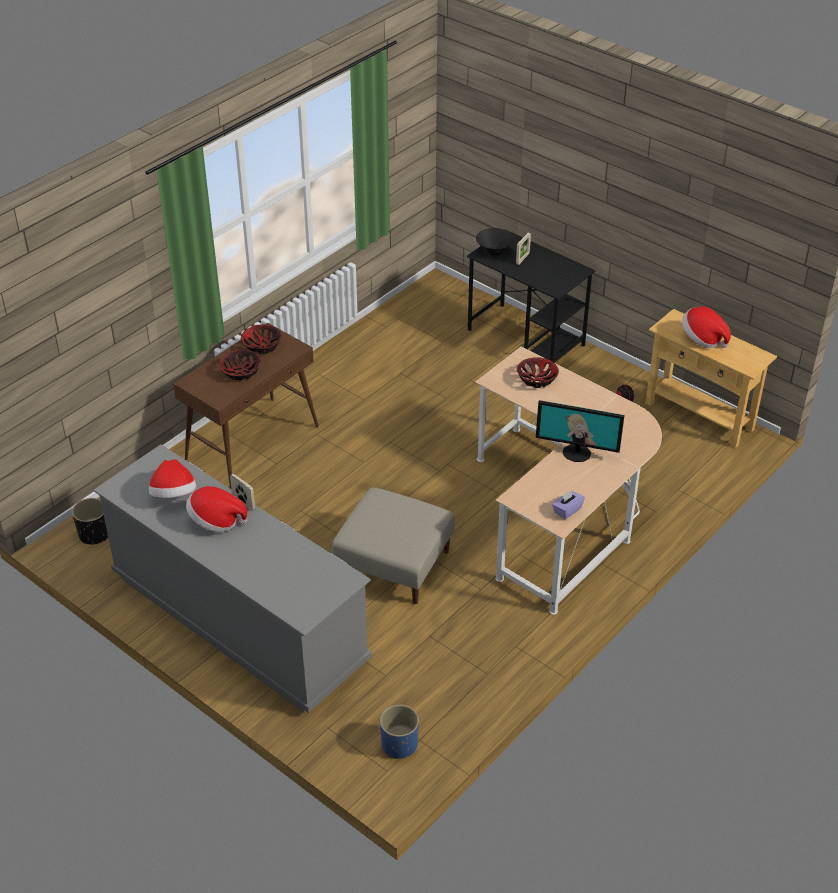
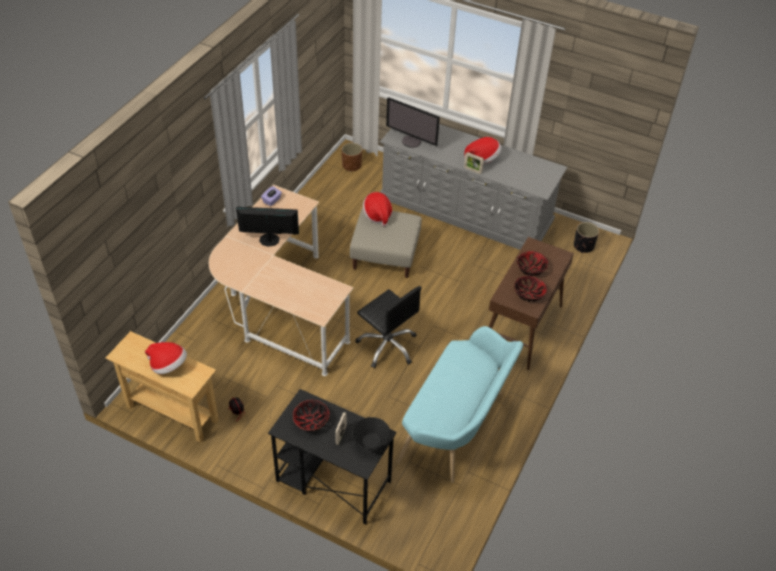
camera: 165 degrees right, 5 degrees up
(174, 495) = (517, 169): hat -> hat (377, 215)
(316, 570) = (412, 141): none -> monitor
(381, 360) = (457, 428): none -> turquoise bench
(399, 745) = (351, 165): blue planter -> brown planter
(430, 448) = (387, 345): none -> black office chair
(537, 379) = (306, 295): bowl -> bowl (311, 421)

